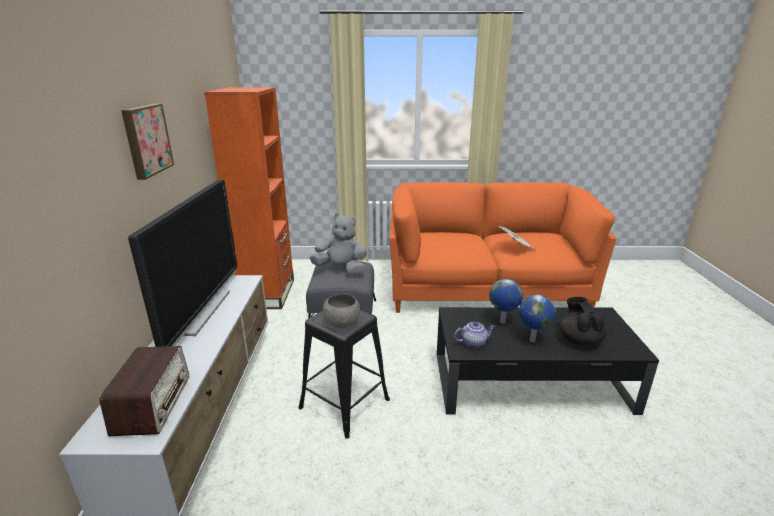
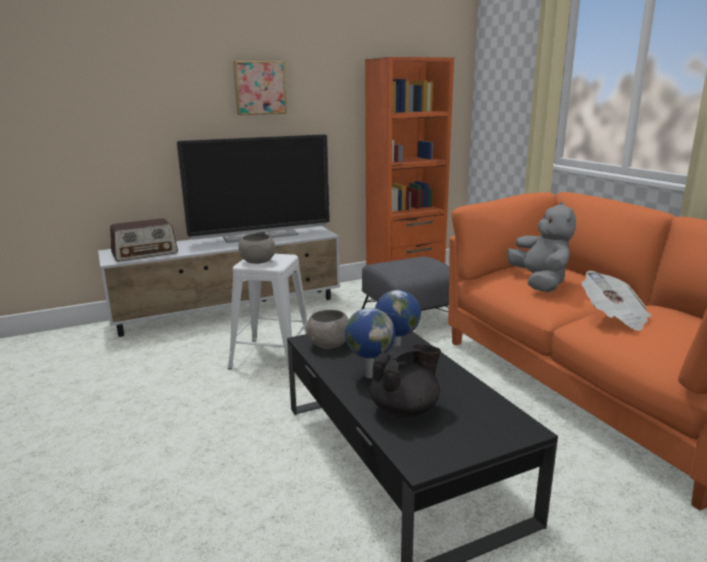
camera: 65 degrees right, 5 degrees down
(341, 270) = (413, 264): grey plush toy -> grey plush toy (539, 283)
(344, 403) = (272, 356): black stool -> white stool
(474, 343) = (329, 344): teapot -> grey bowl

